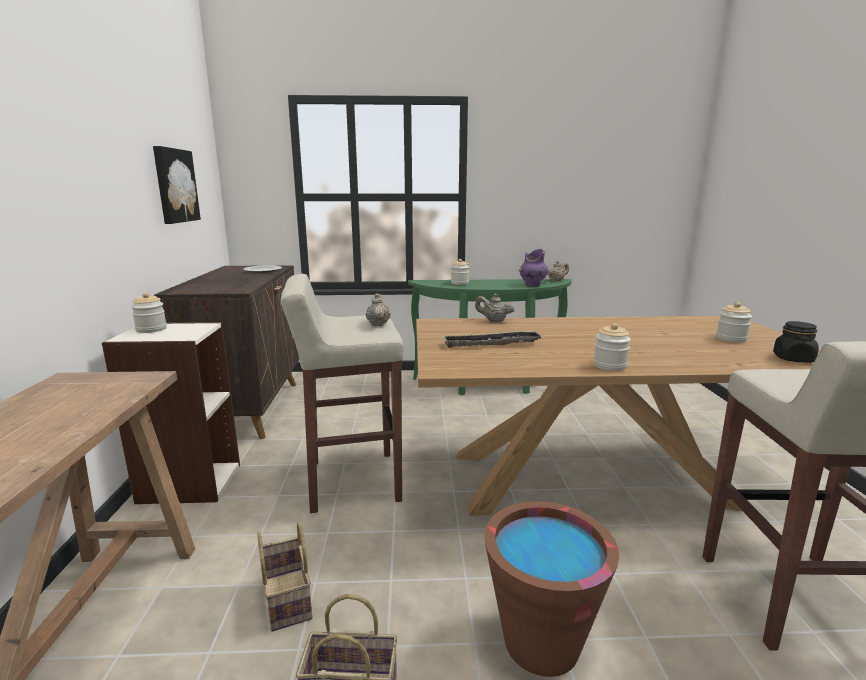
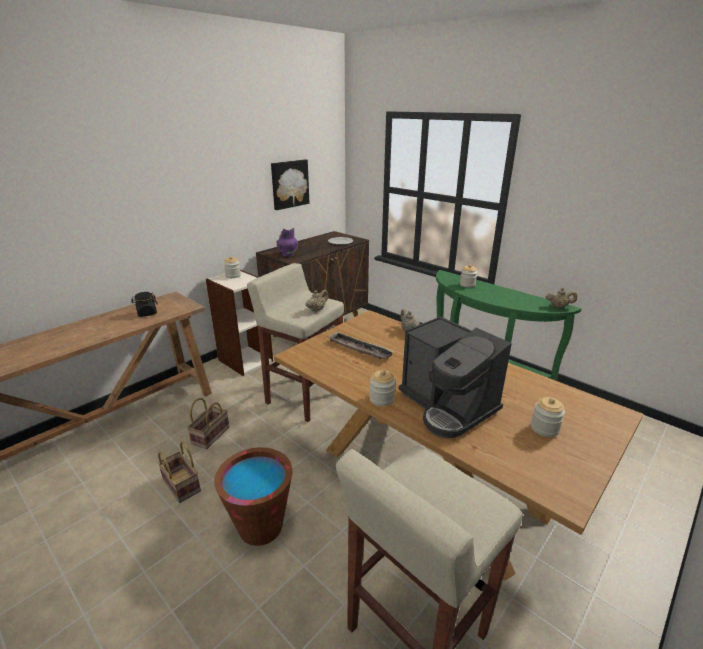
camera: 45 degrees right, 10 degrees up
(532, 285) = (521, 305): purple vase -> purple vase (287, 255)
(658, 350) = (447, 406): none -> coffee machine
(793, 359) = (536, 471): black jar -> black jar (147, 313)

